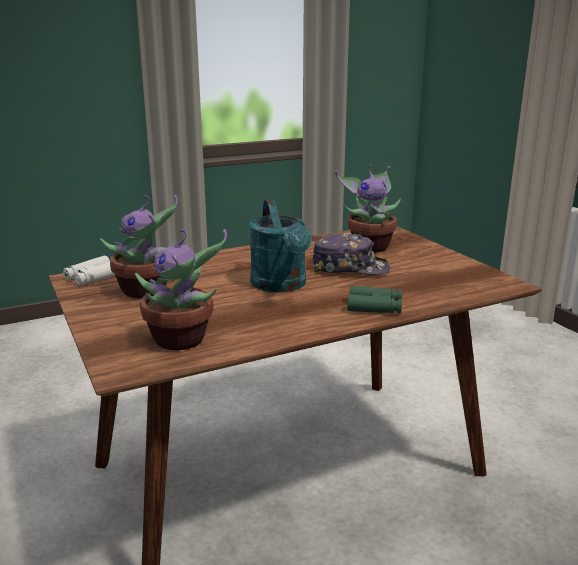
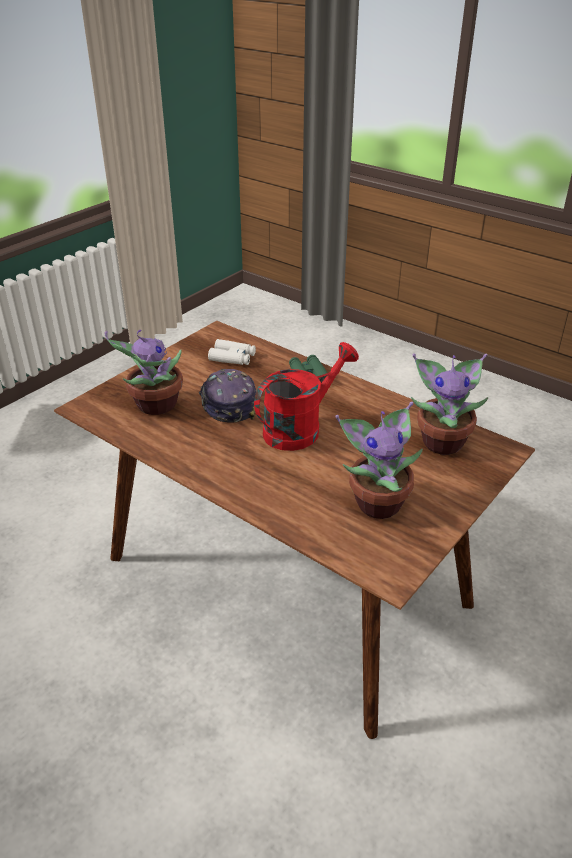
camera: 115 degrees left, 15 degrees up
(93, 277) = (376, 562): white binoculars -> white binoculars (232, 358)
(281, 286) = (300, 428): turquoise watering can -> red watering can

